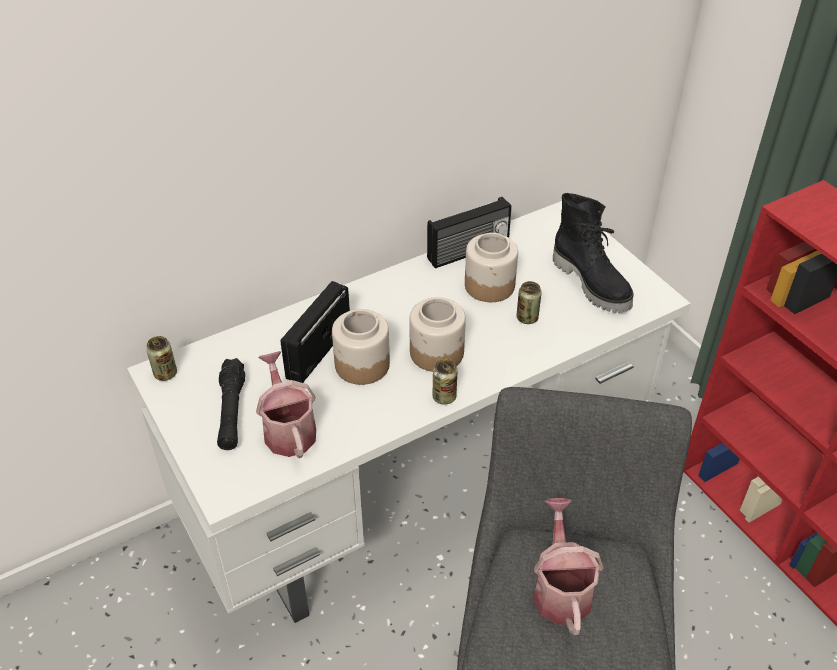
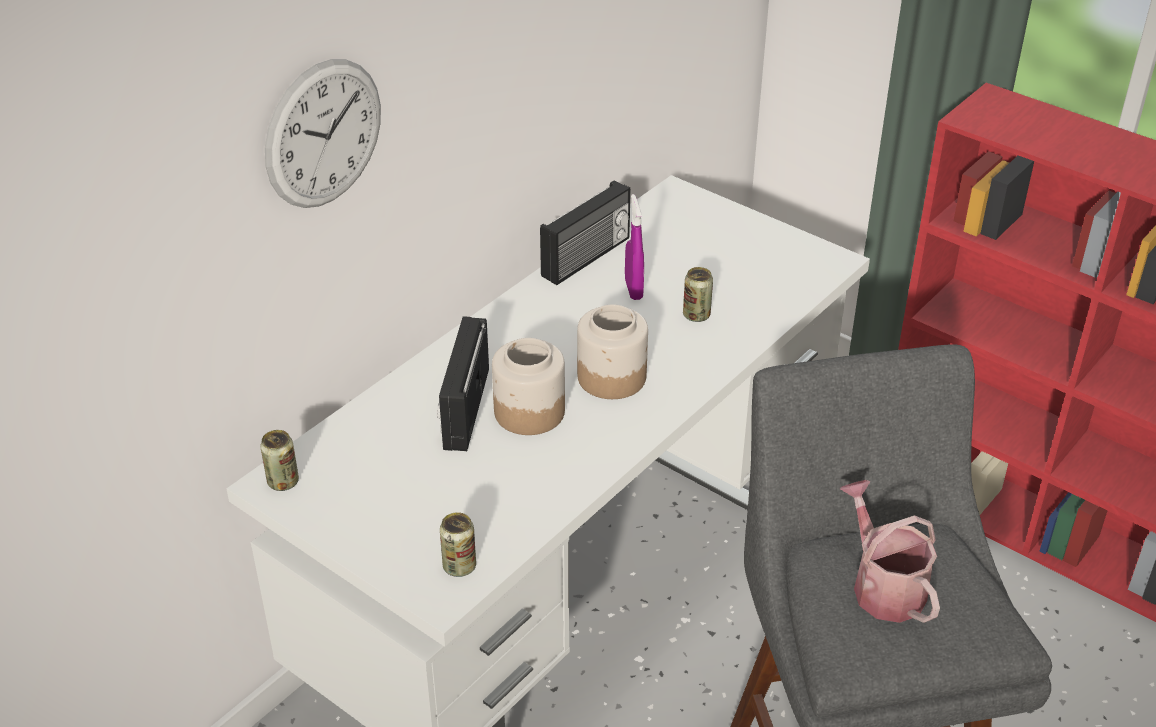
camera: 20 degrees left, 5 degrees down
(222, 125) = (324, 134): none -> wall clock
(231, 411) = (396, 503): black flashlight -> none
(288, 429) = (479, 504): watering can -> none
(444, 397) = (647, 423): can -> can (459, 566)
(490, 285) = (633, 289): jar -> purple spray bottle
(592, 283) = (750, 261): black boot -> none

